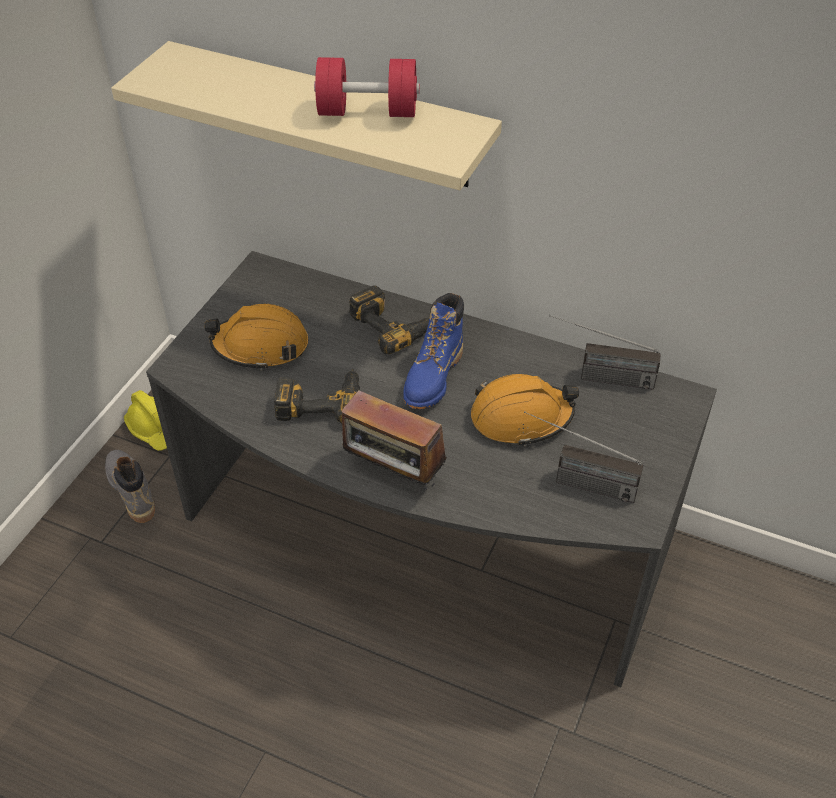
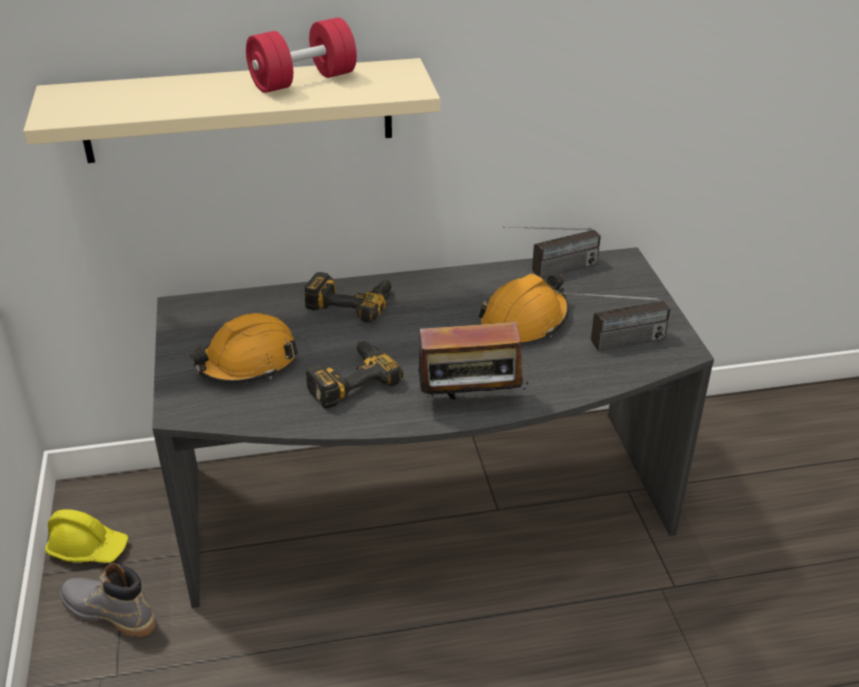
camera: 35 degrees left, 10 degrees down
(433, 377) = (426, 323): blue boot -> none

